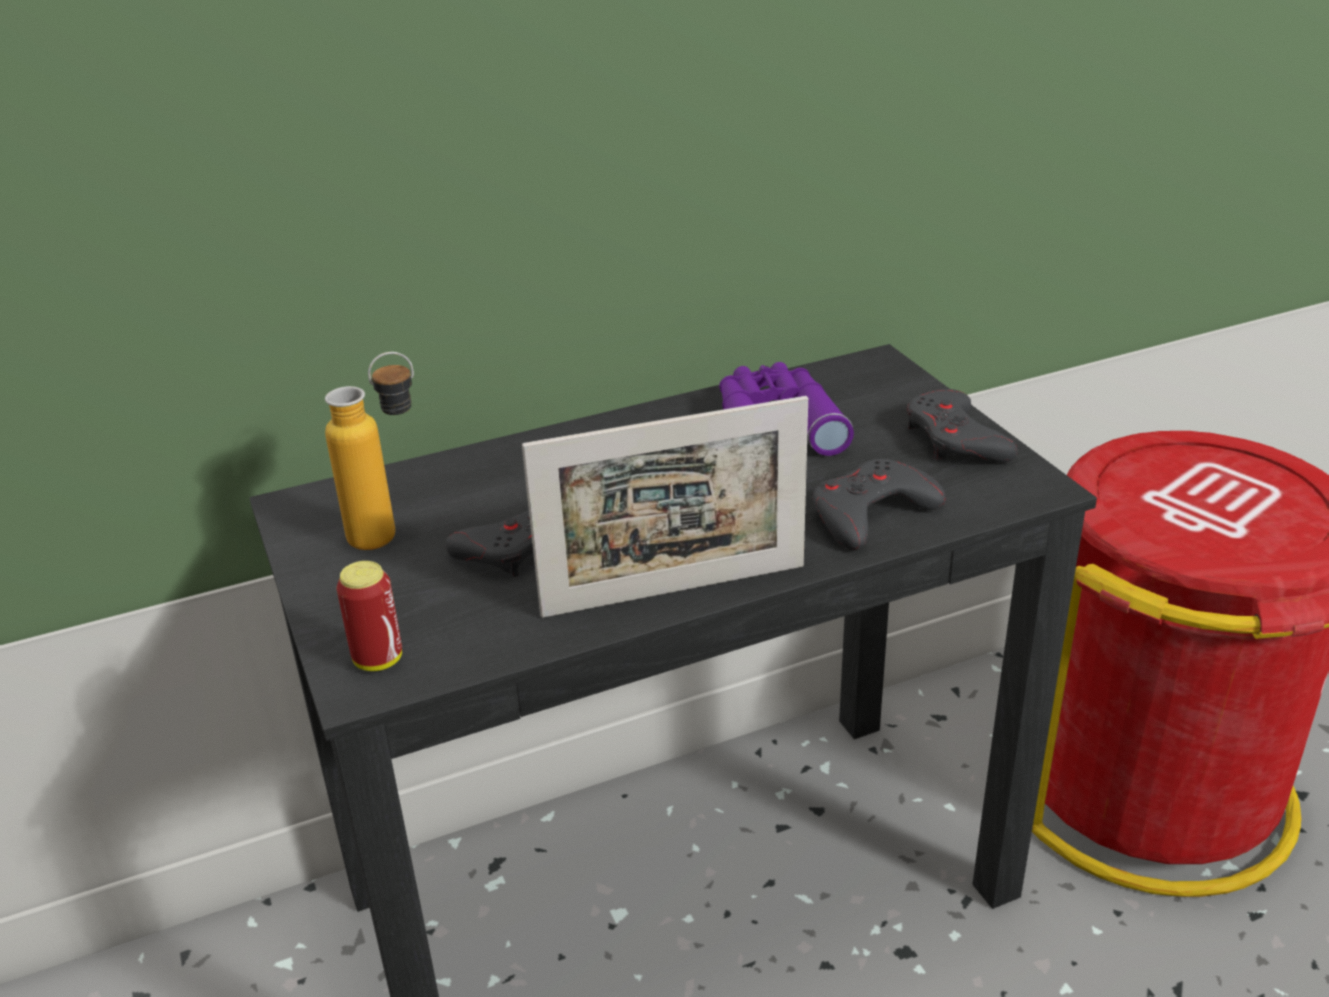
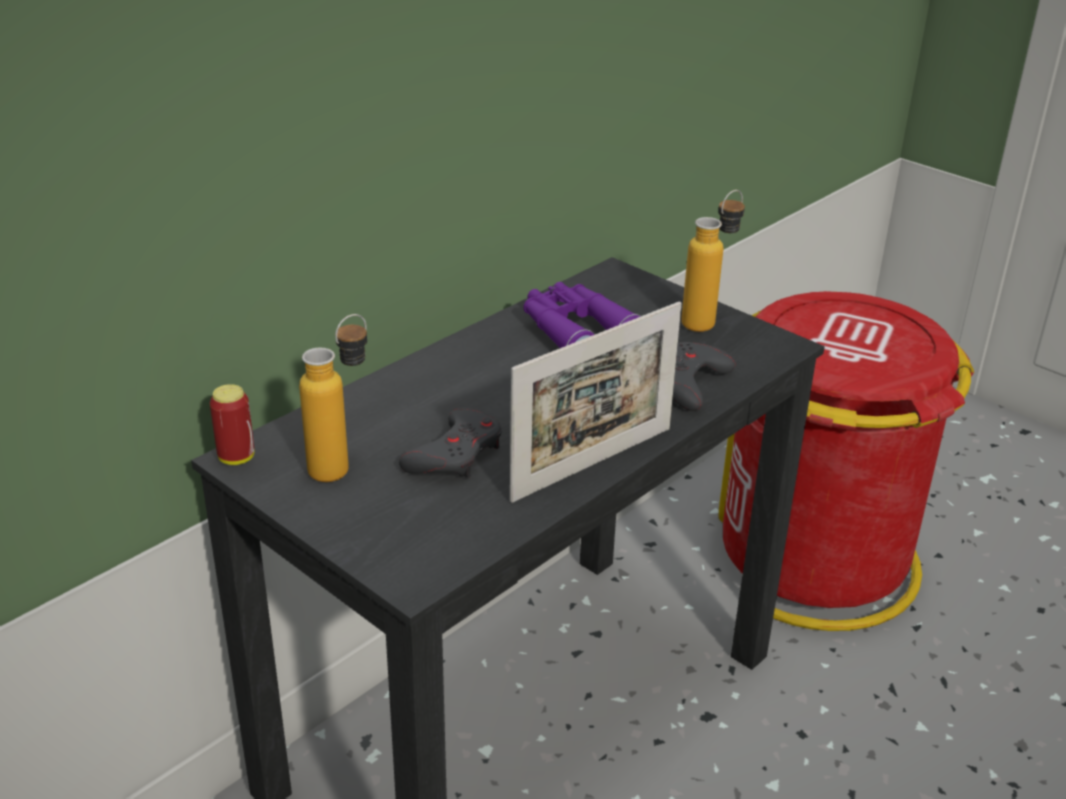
camera: 25 degrees left, 0 degrees up
(378, 660) = (411, 559): can -> can (236, 458)
(955, 439) = (707, 320): grey game controller -> bottle

